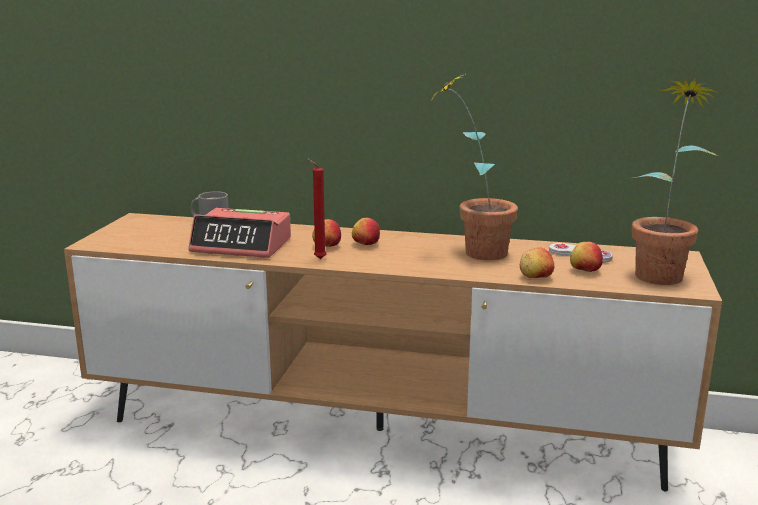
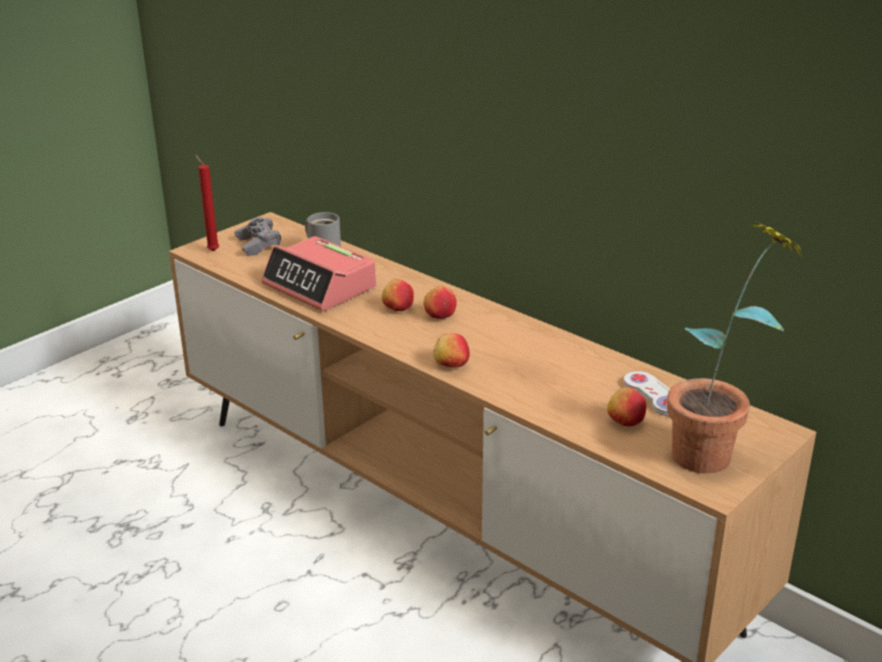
camera: 30 degrees right, 10 degrees up
(148, 232) = (258, 245): none -> grey game controller
(318, 259) = (369, 325): red candle -> red candle (212, 250)
(472, 251) = (537, 357): potted plant -> none
(535, 277) = (556, 415): apple -> apple (451, 364)

